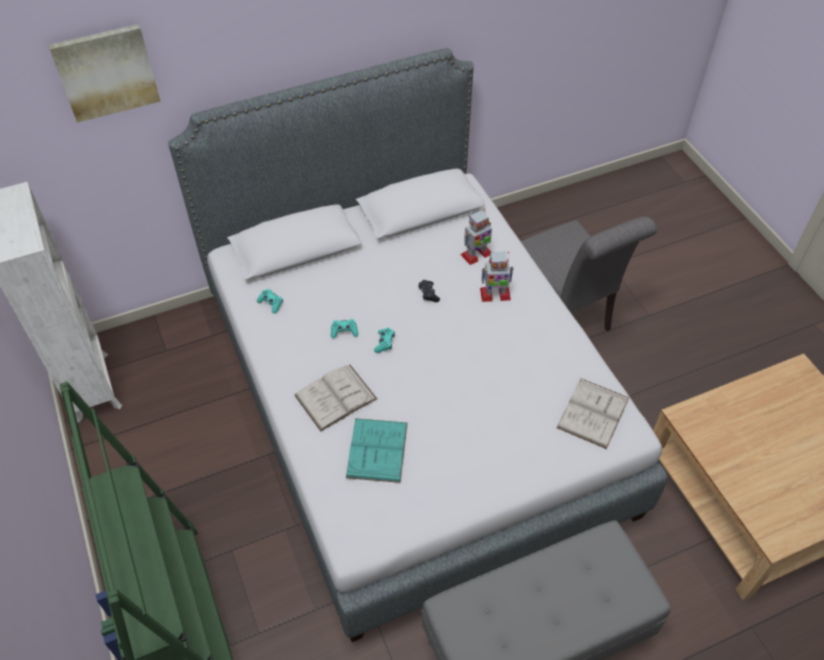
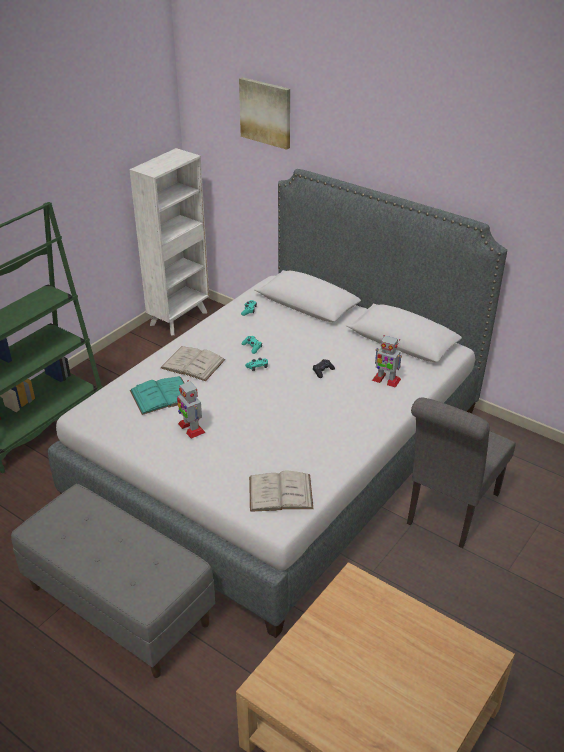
camera: 60 degrees right, 15 degrees down
(495, 294) = (354, 402): toy robot -> toy robot (191, 428)

